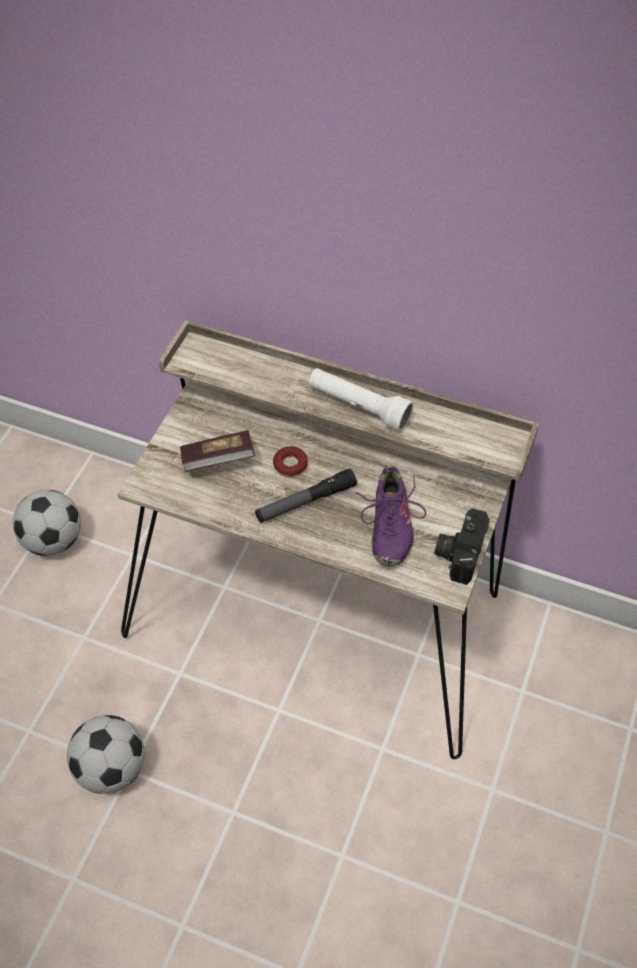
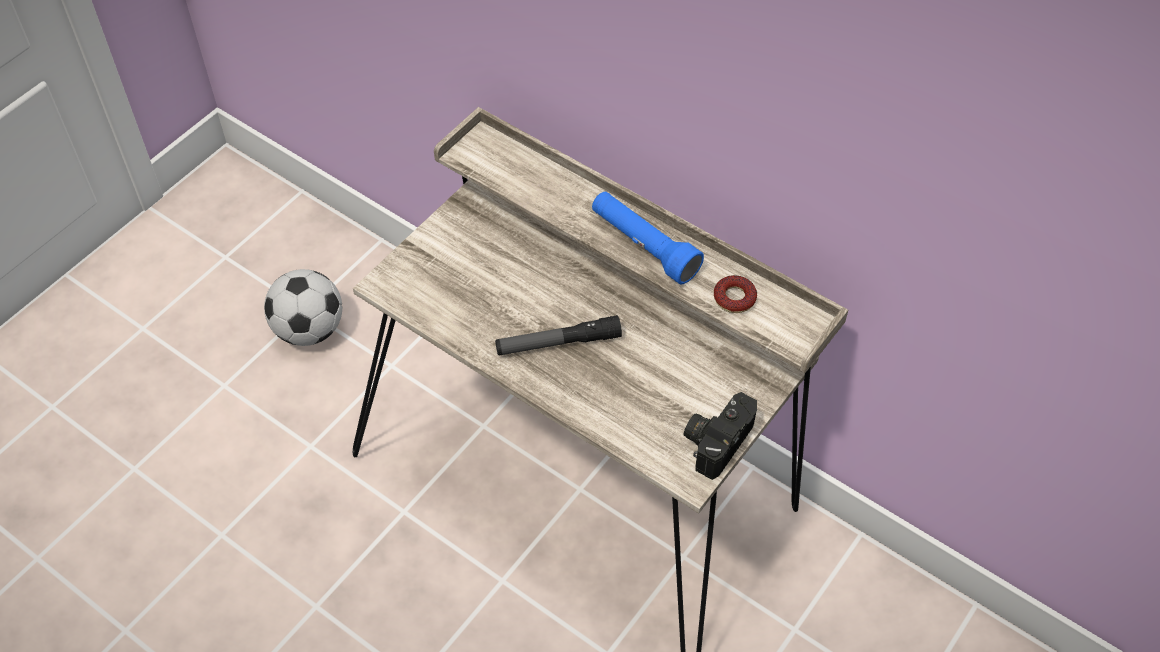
camera: 15 degrees right, 0 degrees up
(111, 768) = (298, 598): football -> none
(218, 460) = (475, 275): book -> none
(290, 464) = (555, 297): donut -> donut (734, 298)
(358, 407) = (643, 246): white flashlight -> blue flashlight
(389, 526) = (644, 392): purple shoe -> none

